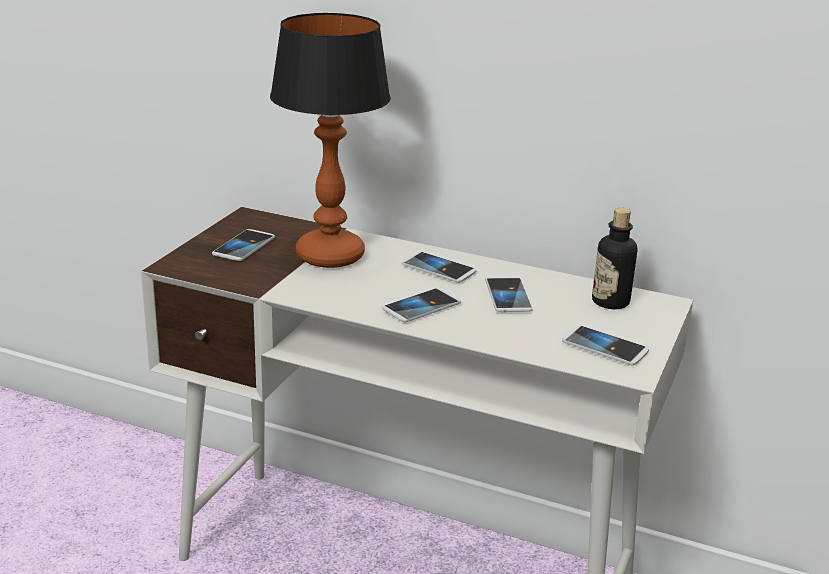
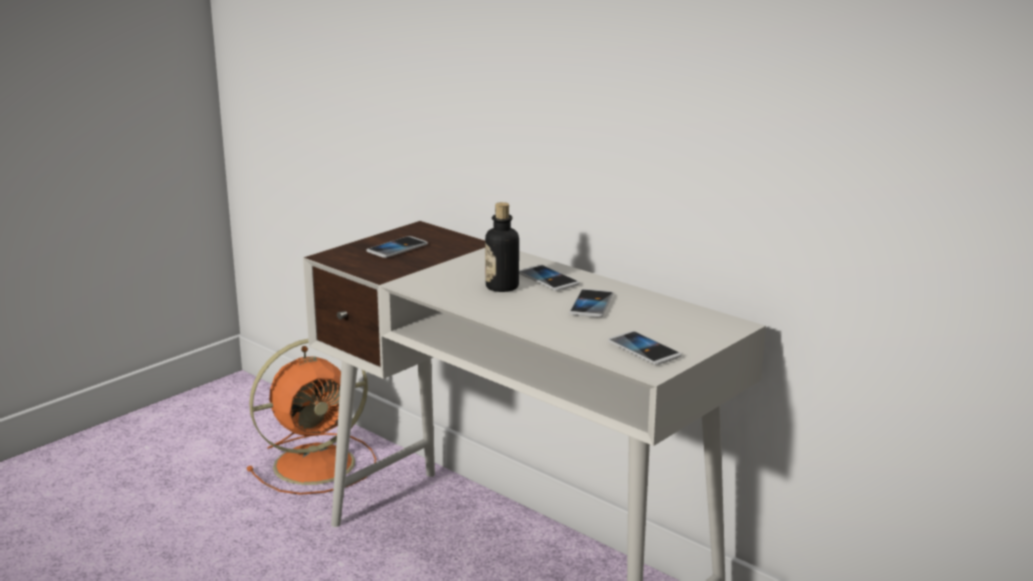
camera: 20 degrees right, 5 degrees down
(127, 485) = (318, 463): none -> orange fan
(329, 256) = (462, 262): table lamp -> none
(421, 307) = (508, 304): phone -> none
(610, 302) = (682, 318): bottle -> bottle (502, 287)

